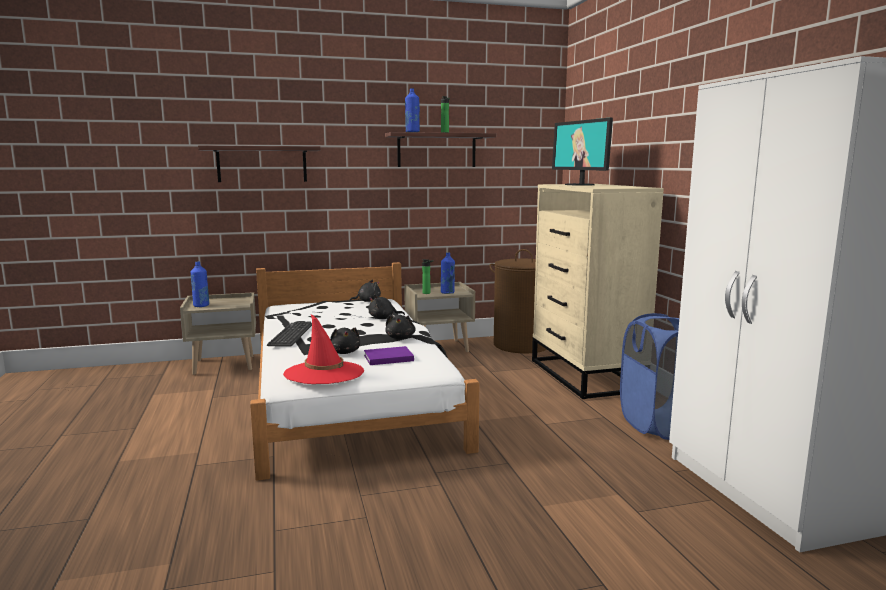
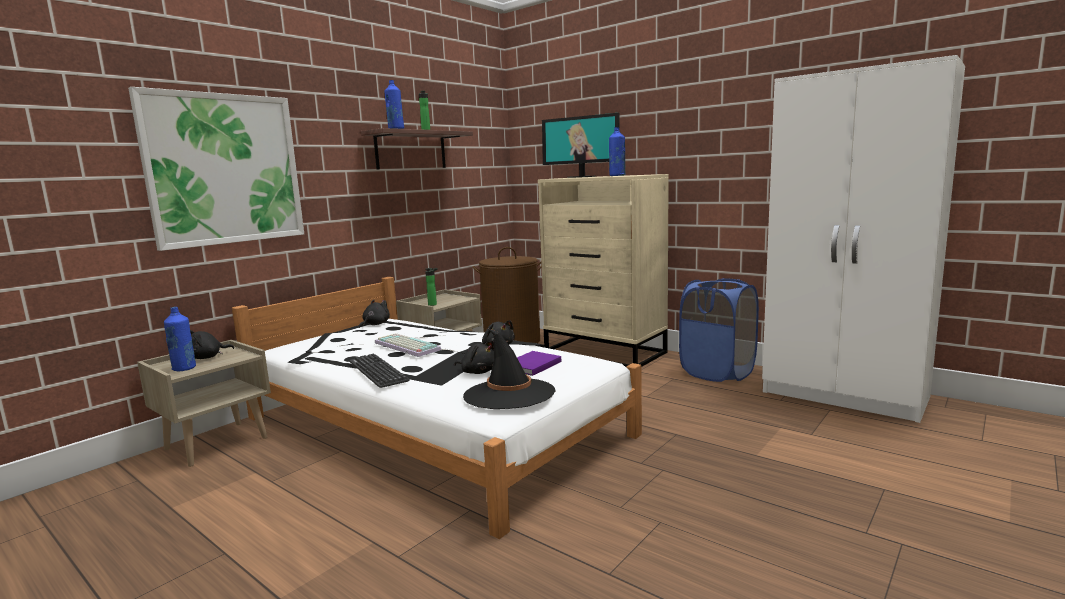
camera: 35 degrees left, 0 degrees up
(262, 164) = (224, 169): shelf -> picture
(324, 373) = (509, 394): red hat -> black hat
(342, 321) = (405, 346): none -> keyboard
(383, 318) = (437, 334): black plush toy -> black plush toy (206, 357)
(447, 293) = (452, 301): blue bottle -> blue bottle (617, 176)

